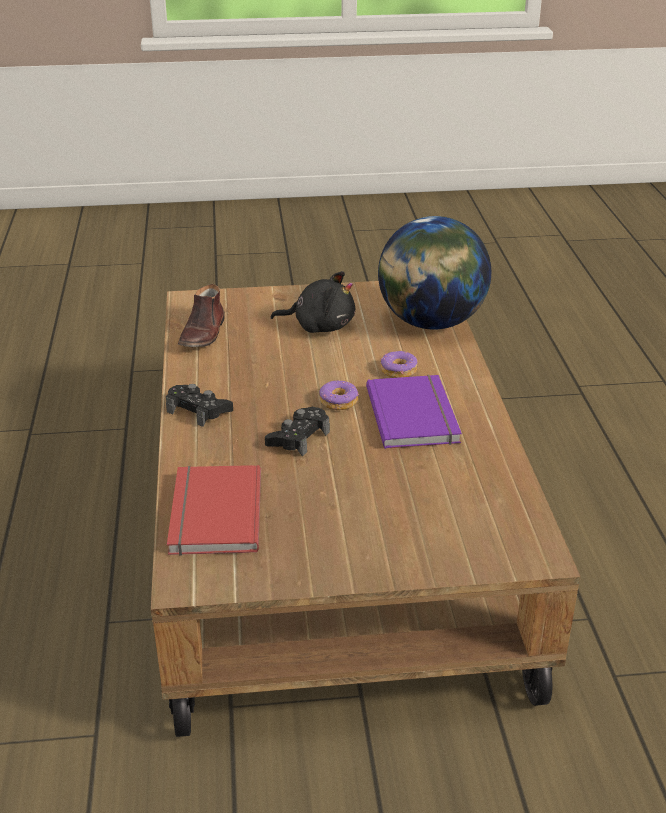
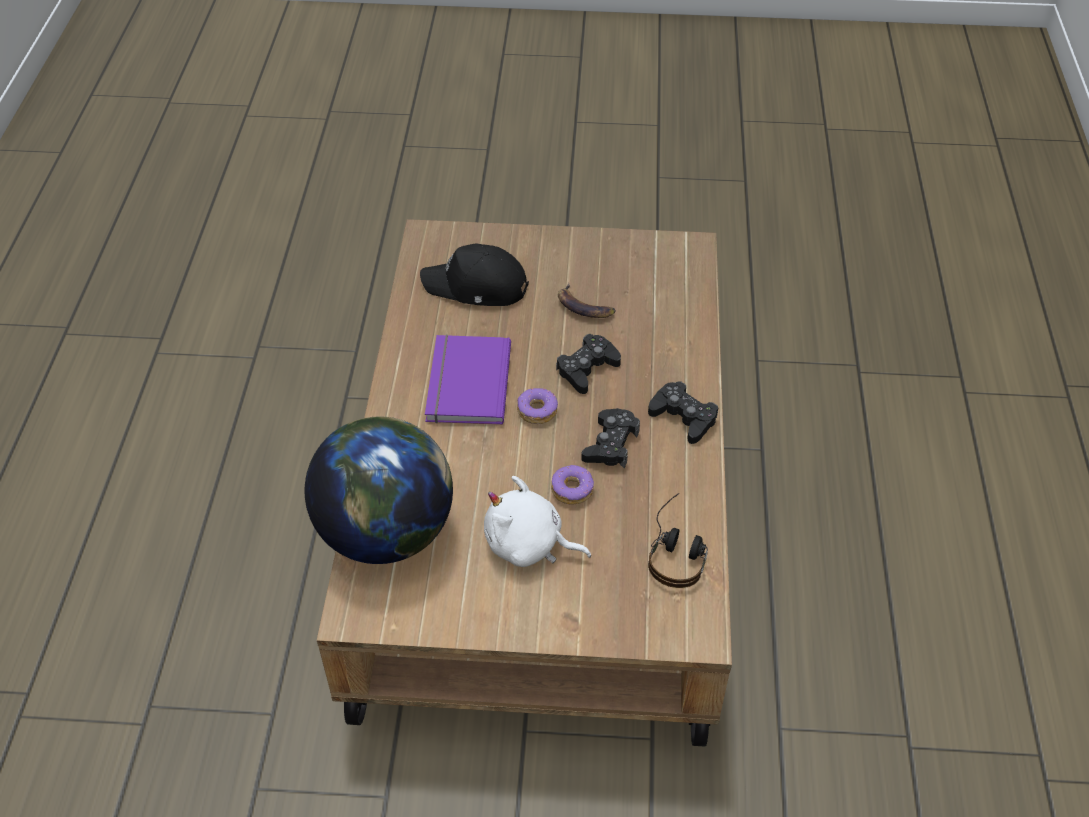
camera: 170 degrees left, 15 degrees up
(203, 333) = (678, 550): brown shoe -> headphones
(212, 514) = (671, 299): red book -> none
(265, 386) = (610, 444): none -> black game controller
(314, 494) = (584, 307): none -> banana
(320, 326) = (528, 545): black plush toy -> white plush toy
(398, 371) = (459, 448): donut -> donut (572, 489)
(446, 501) = (476, 287): none -> black cap

